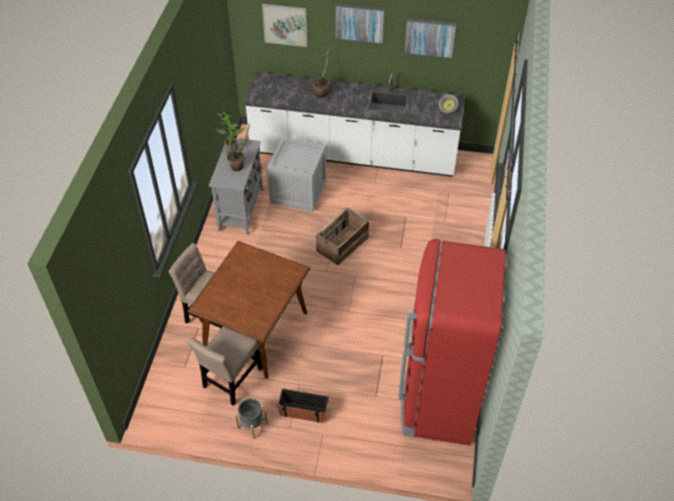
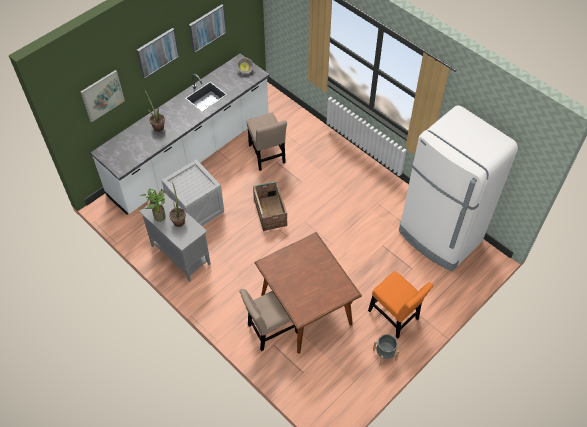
camera: 55 degrees left, 5 degrees up
(231, 380) = (337, 348): beige chair -> beige chair (267, 155)
(303, 411) = (395, 317): planter -> orange chair
(439, 401) = (439, 237): red fridge -> white fridge

